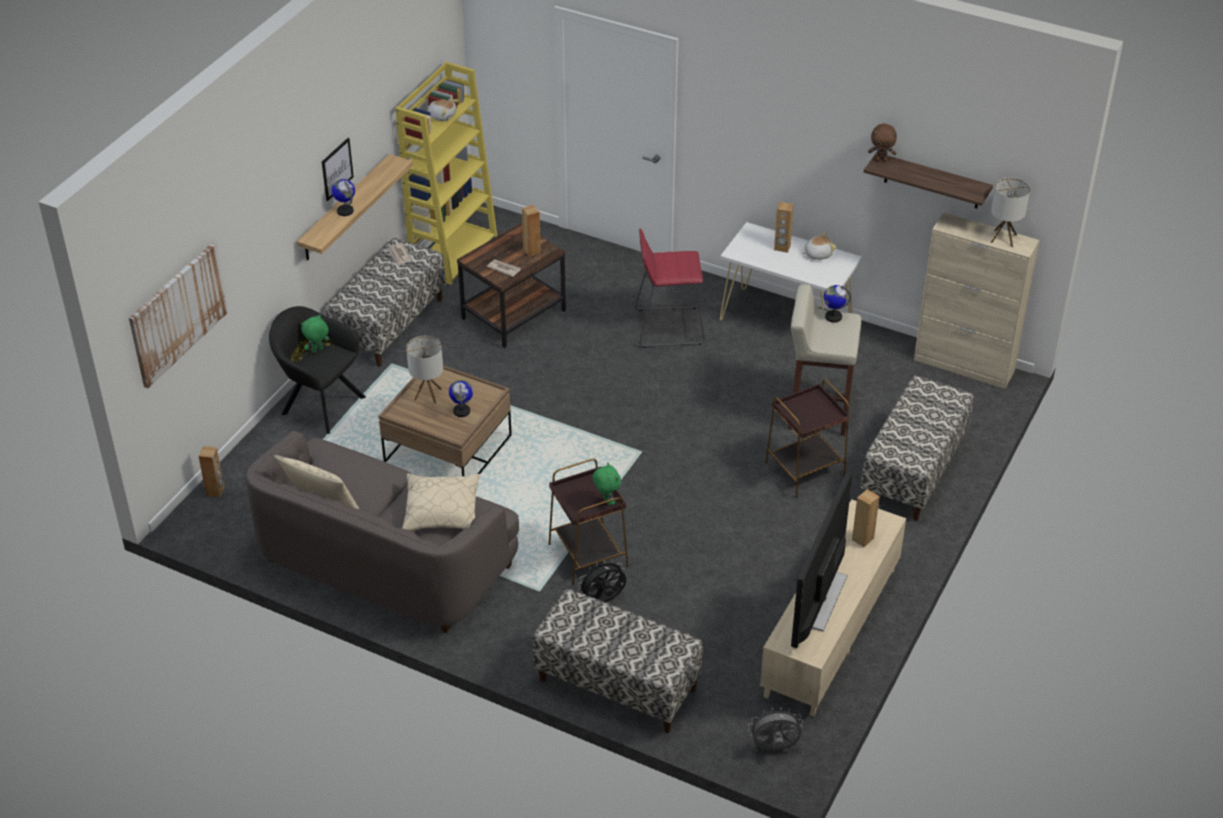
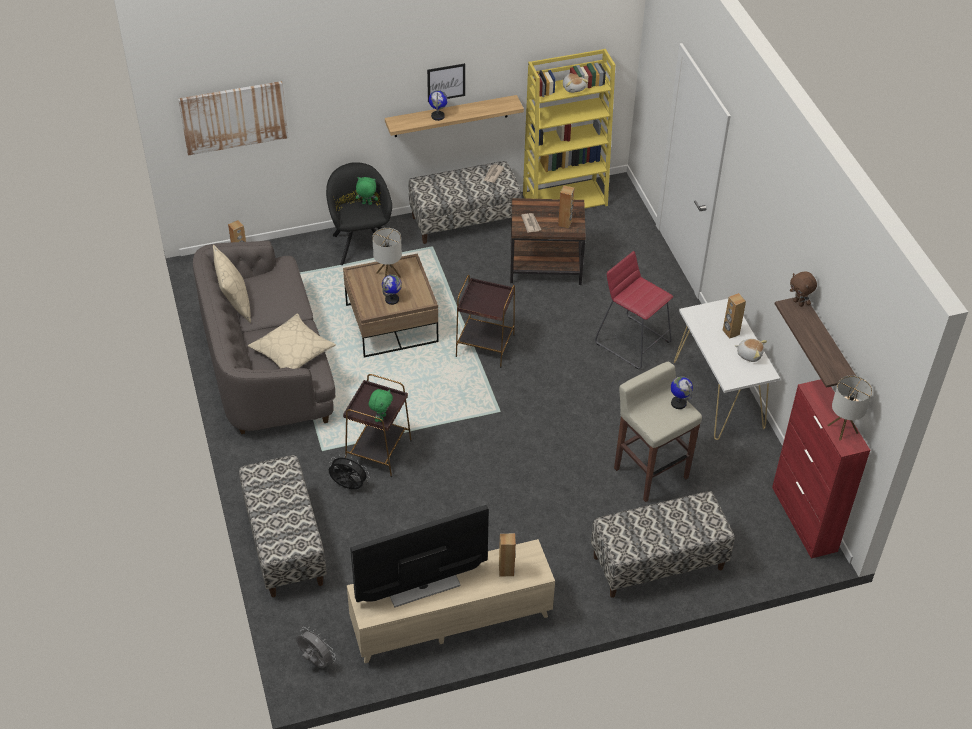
camera: 45 degrees right, 5 degrees up
(805, 470) = (586, 504): brown side table -> brown side table (485, 346)
(964, 365) = (804, 519): beige cabinet -> red cabinet

